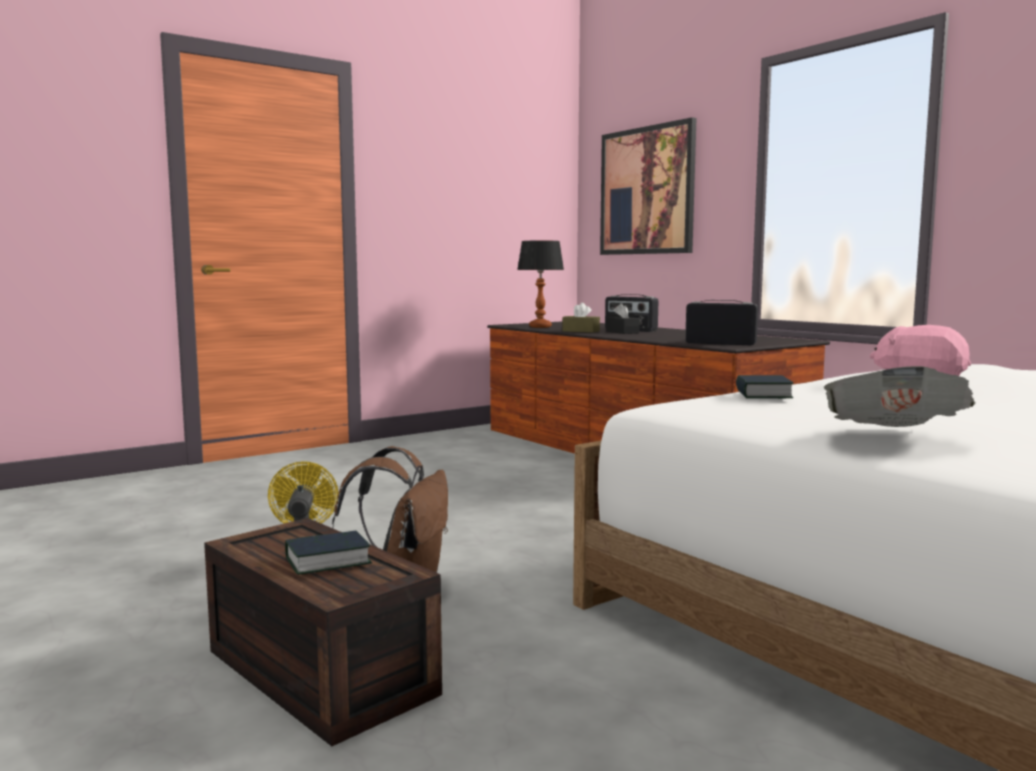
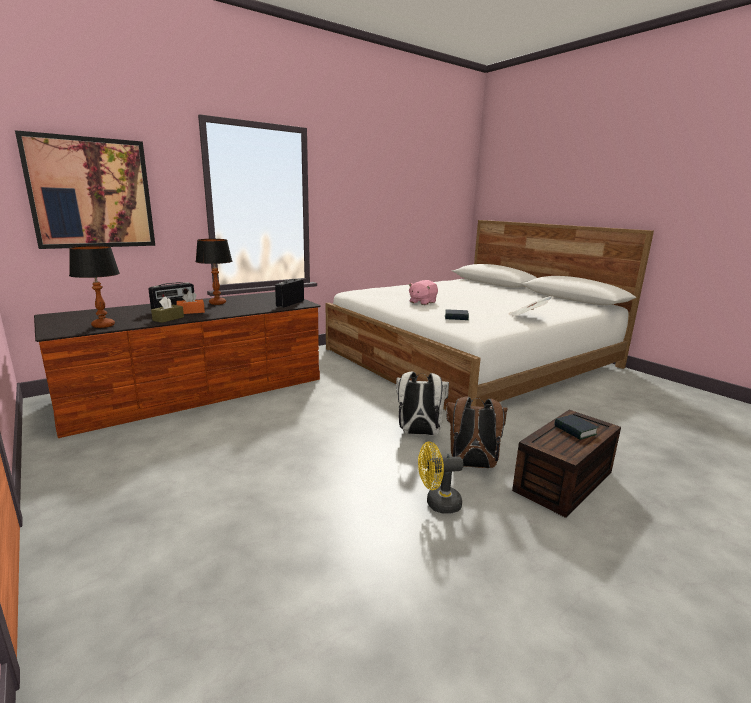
camera: 90 degrees left, 10 degrees up
(524, 561) = (418, 433): none -> white backpack
(622, 332) = (191, 312): black tissue box -> orange tissue box
(684, 333) = (217, 303): none -> table lamp

